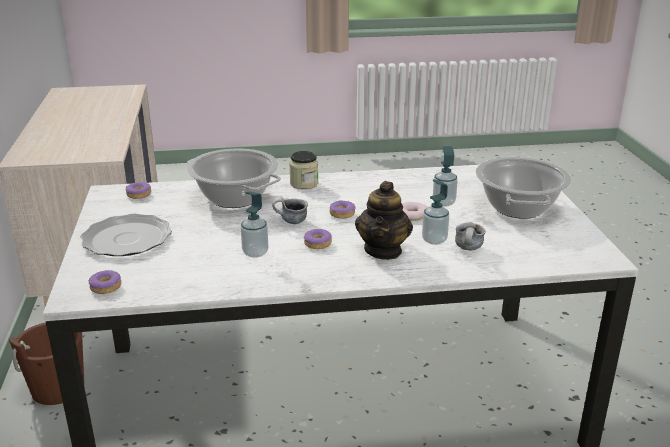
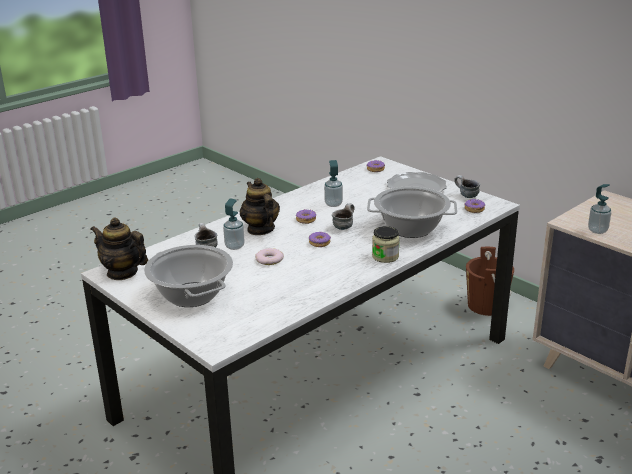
camera: 145 degrees right, 0 degrees up
(109, 210) = (466, 196): none -> mug
(443, 203) = (256, 278): soap dispenser -> soap dispenser (597, 230)
(584, 252) = (122, 273): none -> teapot

